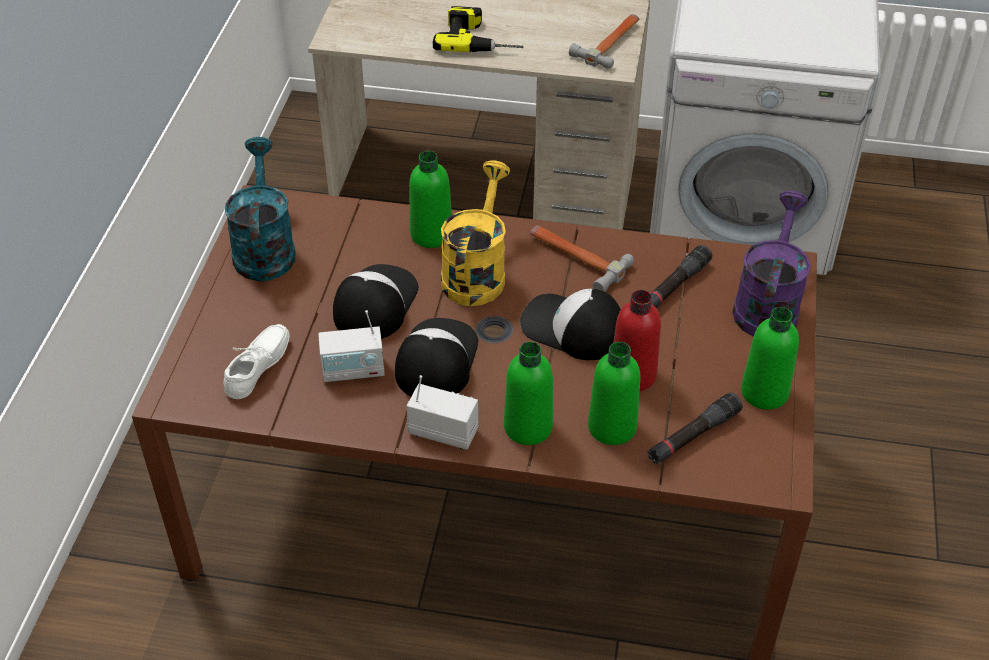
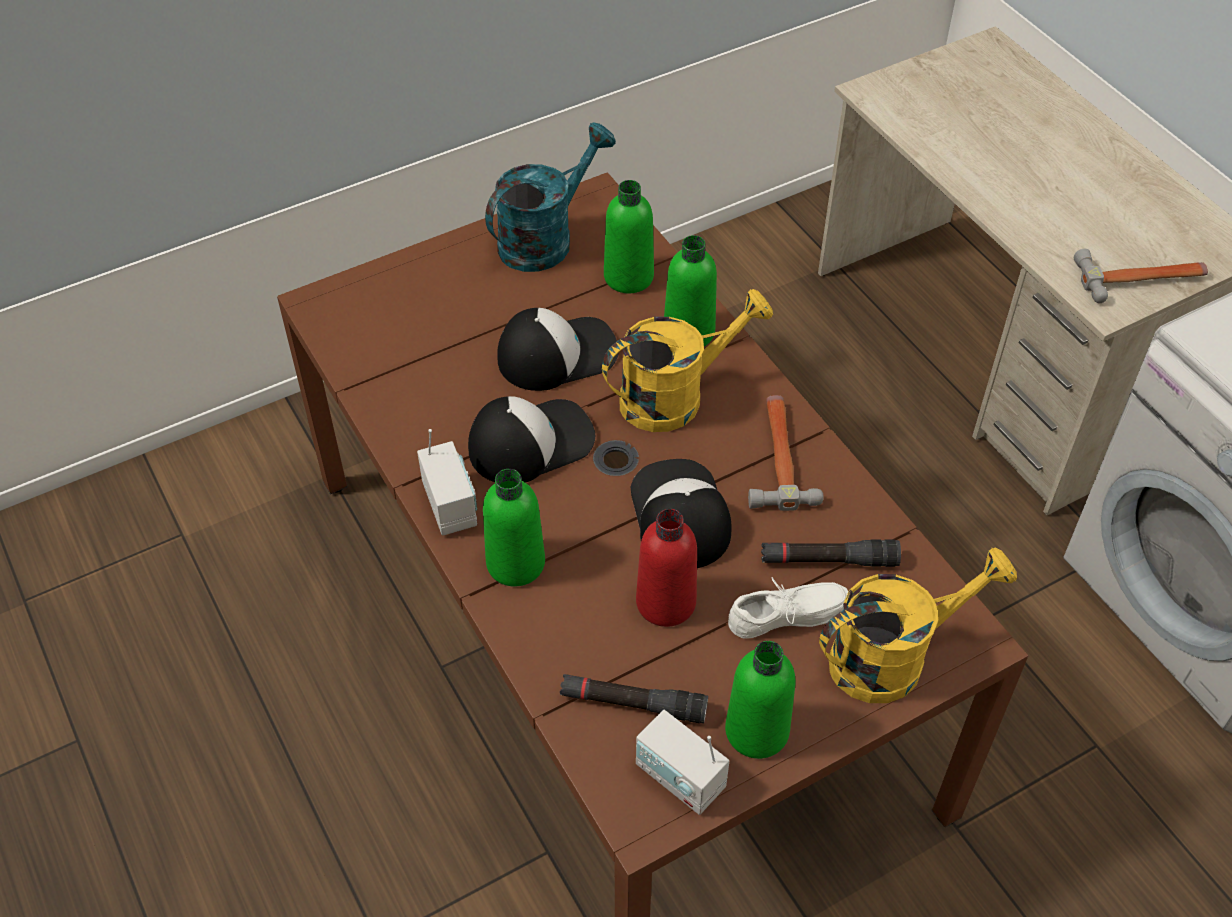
camera: 50 degrees right, 5 degrees up
(260, 368) = (404, 334): white shoe -> white shoe (789, 619)
(353, 371) = (461, 395): radio -> radio (680, 778)
(481, 39) = (1009, 183): power drill -> none
(612, 427) = (579, 629): green bottle -> green bottle (628, 277)
(767, 304) = (892, 656): purple watering can -> yellow watering can

